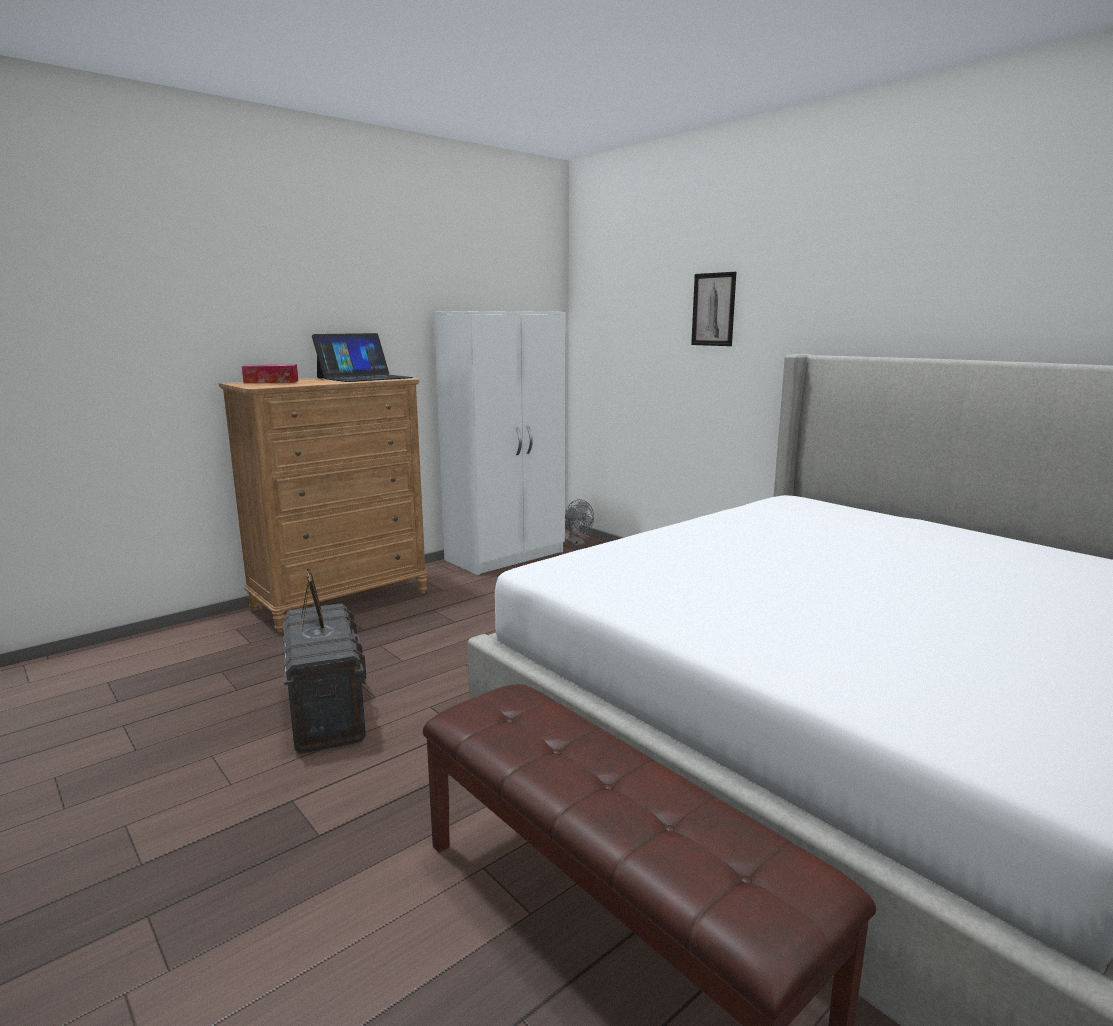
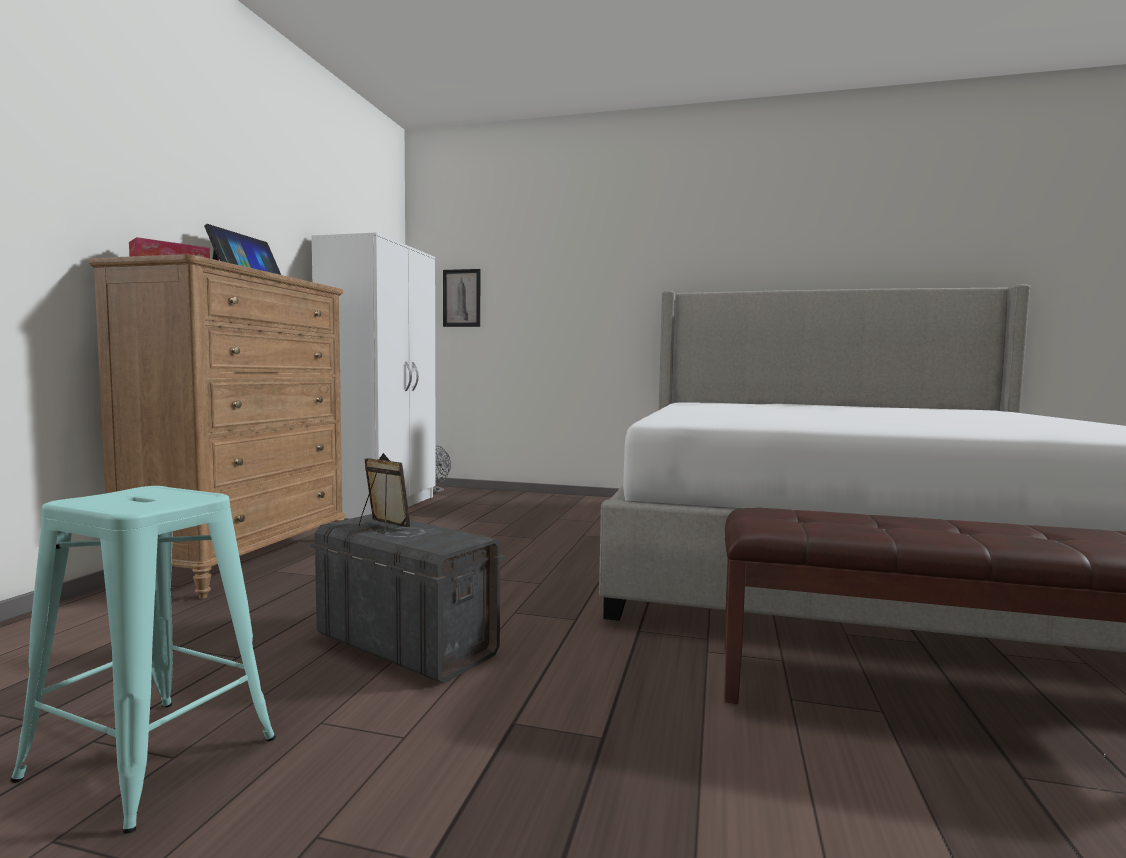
camera: 35 degrees left, 10 degrees down
(128, 747) = (151, 758): none -> turquoise stool
(713, 309) = (574, 262): picture -> picture (461, 298)

